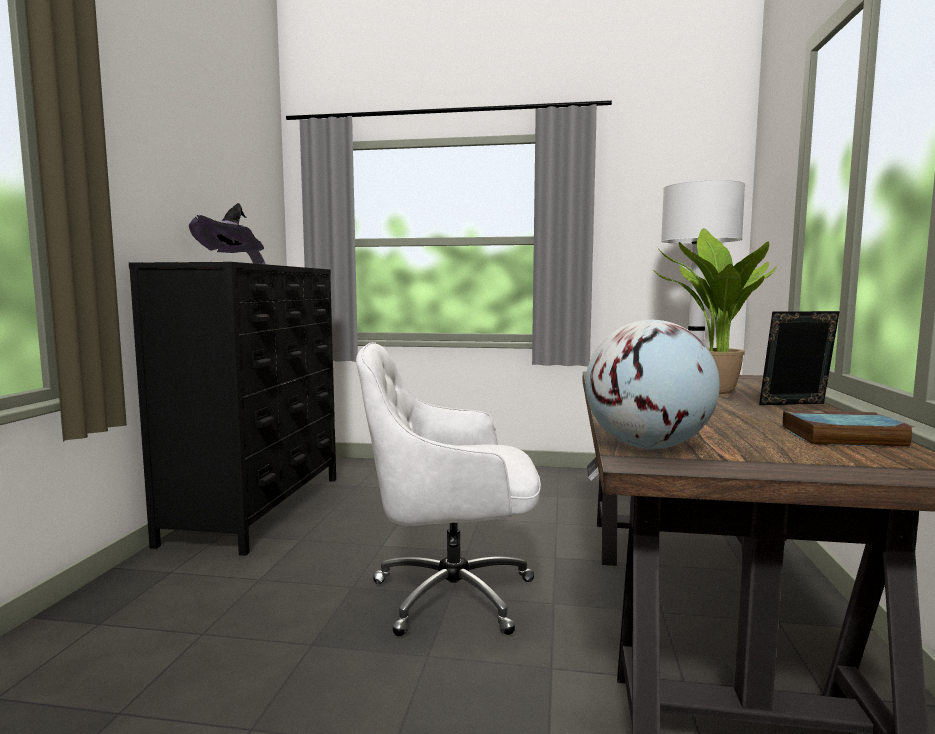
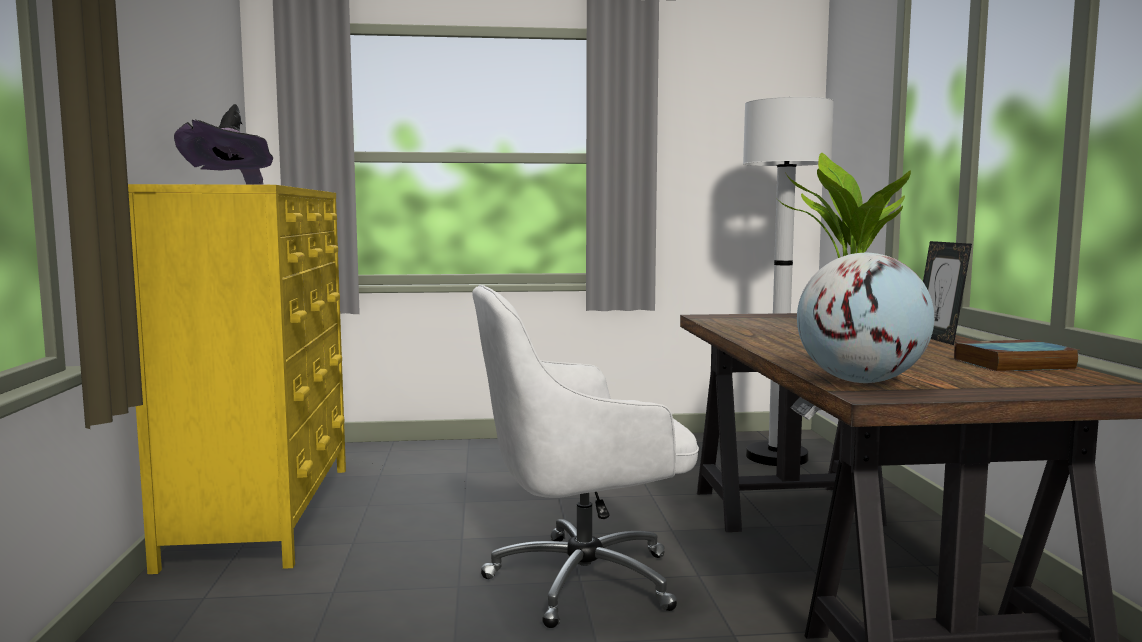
camera: 15 degrees left, 0 degrees up
(257, 508) = (263, 513): black dresser -> yellow dresser
(795, 405) = (938, 339): picture frame -> picture frame turned 75 degrees counterclockwise

